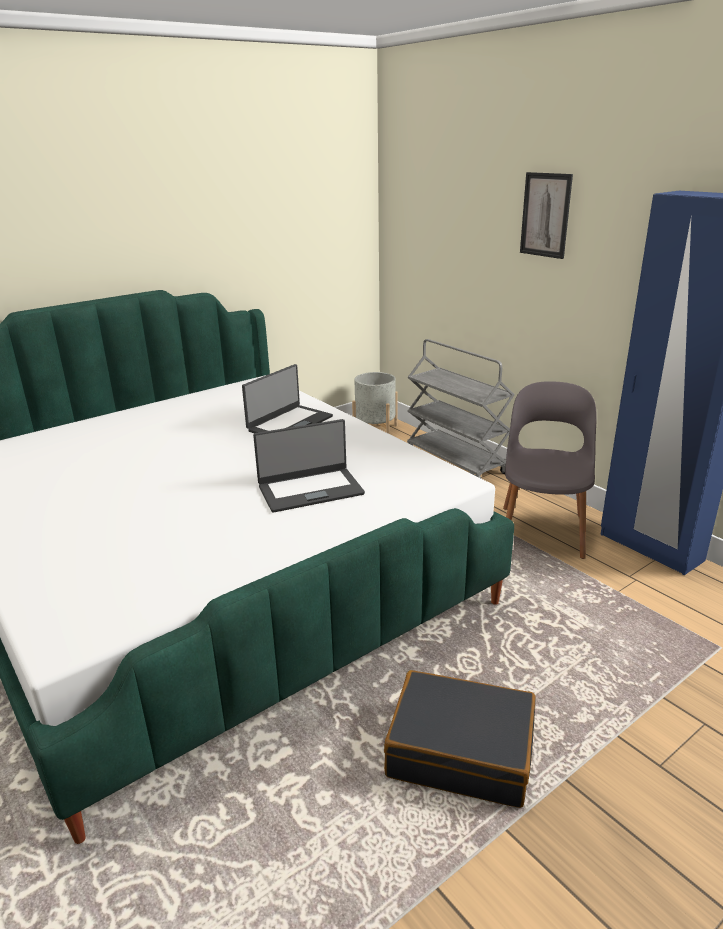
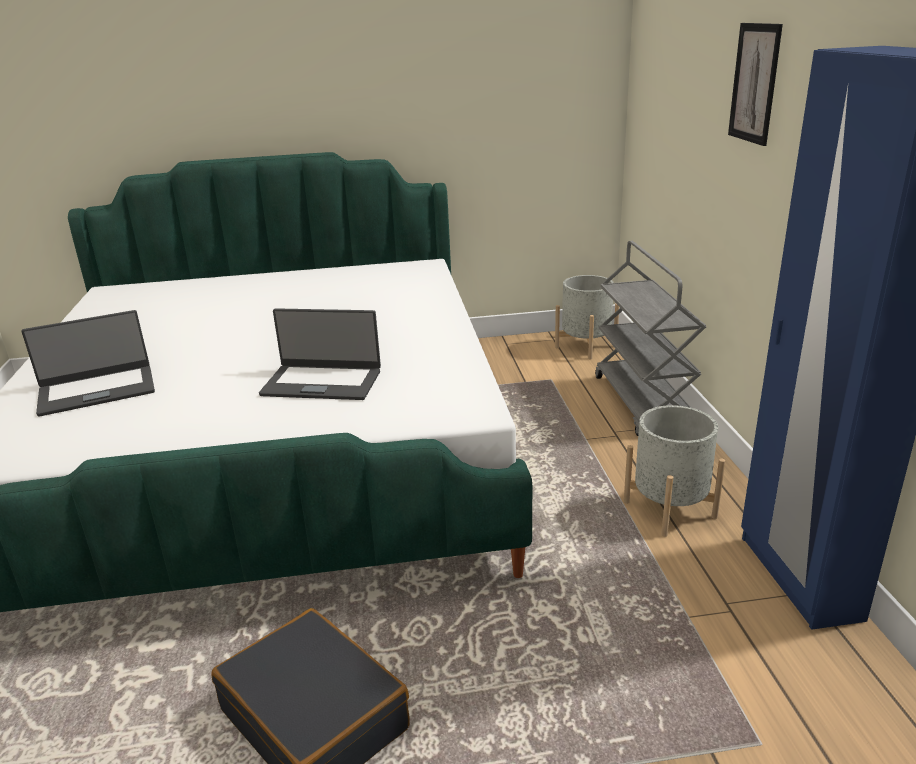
camera: 30 degrees right, 0 degrees up
(289, 423) = (395, 312): laptop -> laptop (97, 390)
(542, 529) = (669, 509): grey chair -> grey planter

